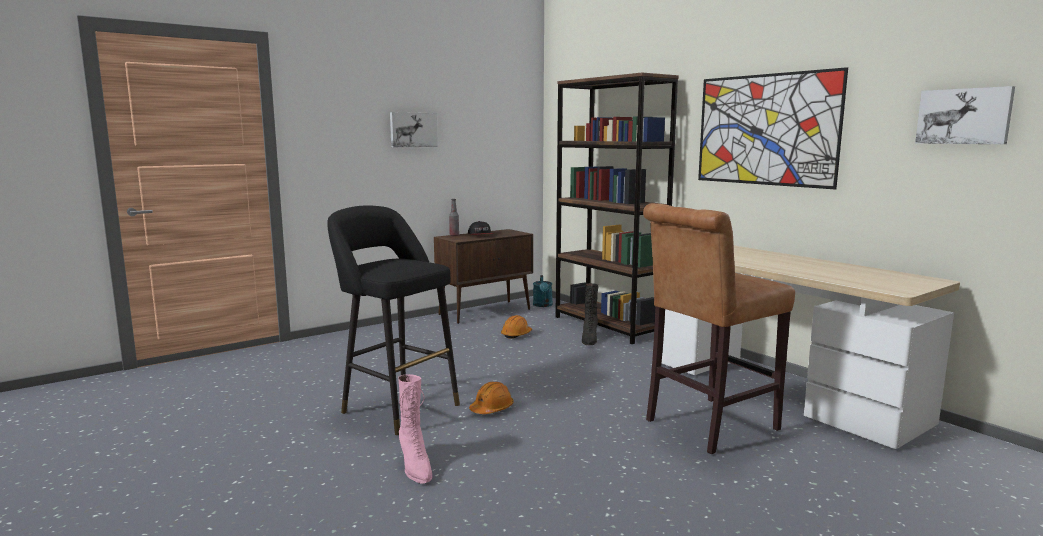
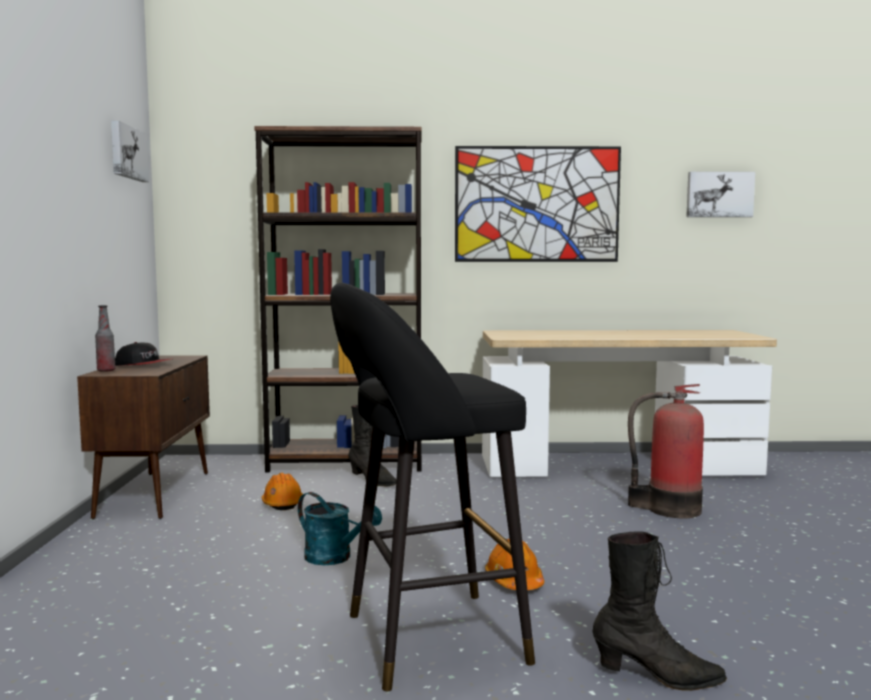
camera: 55 degrees left, 5 degrees down
(413, 130) = (41, 175): picture -> picture (127, 153)
(415, 467) = (657, 677): pink boot -> black boot
(543, 305) = (208, 465): turquoise watering can -> turquoise watering can (335, 558)
(706, 426) = (669, 509): brown stool -> fire extinguisher

